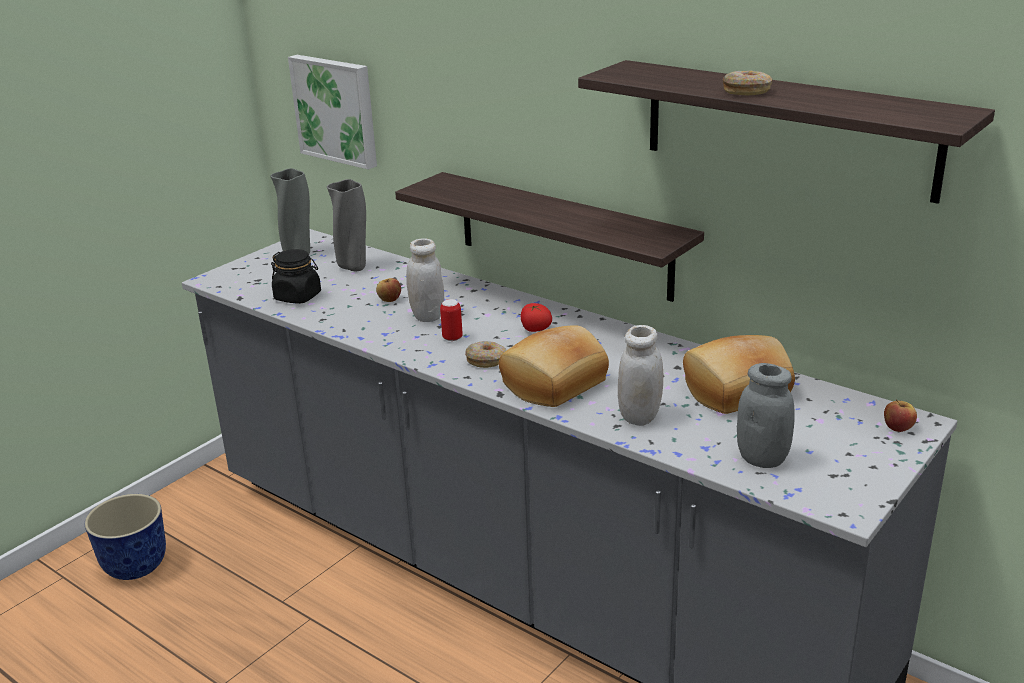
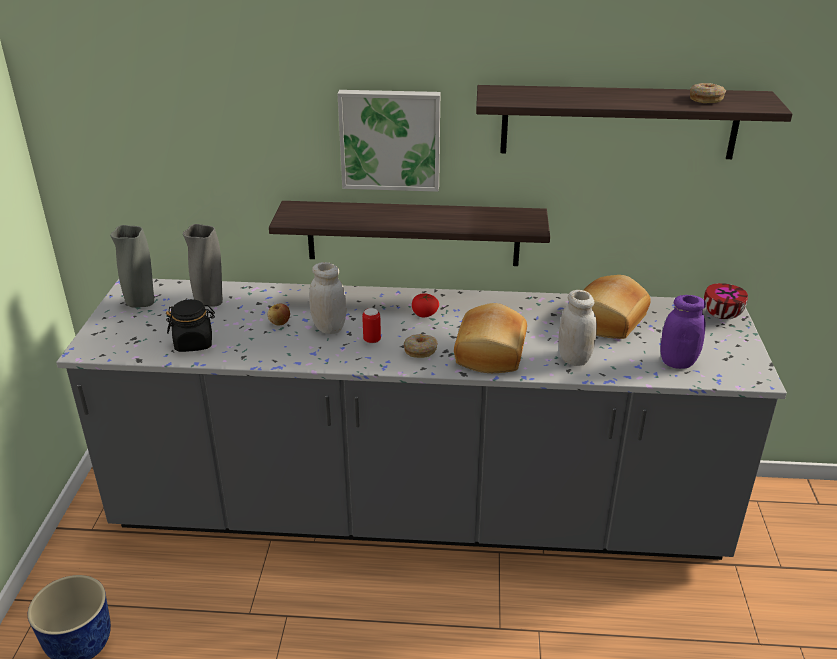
camera: 35 degrees left, 5 degrees up
(336, 110) = (148, 161): picture -> picture (390, 139)
(747, 91) = (614, 100): donut -> donut (706, 99)
(762, 459) = (677, 362): grey jar -> purple jar
(897, 428) = (721, 315): apple -> bowl

